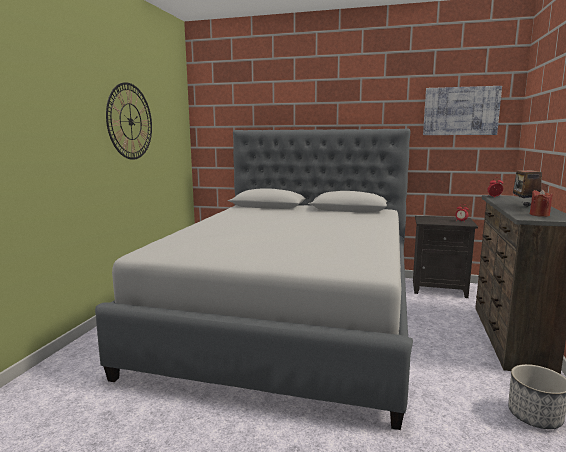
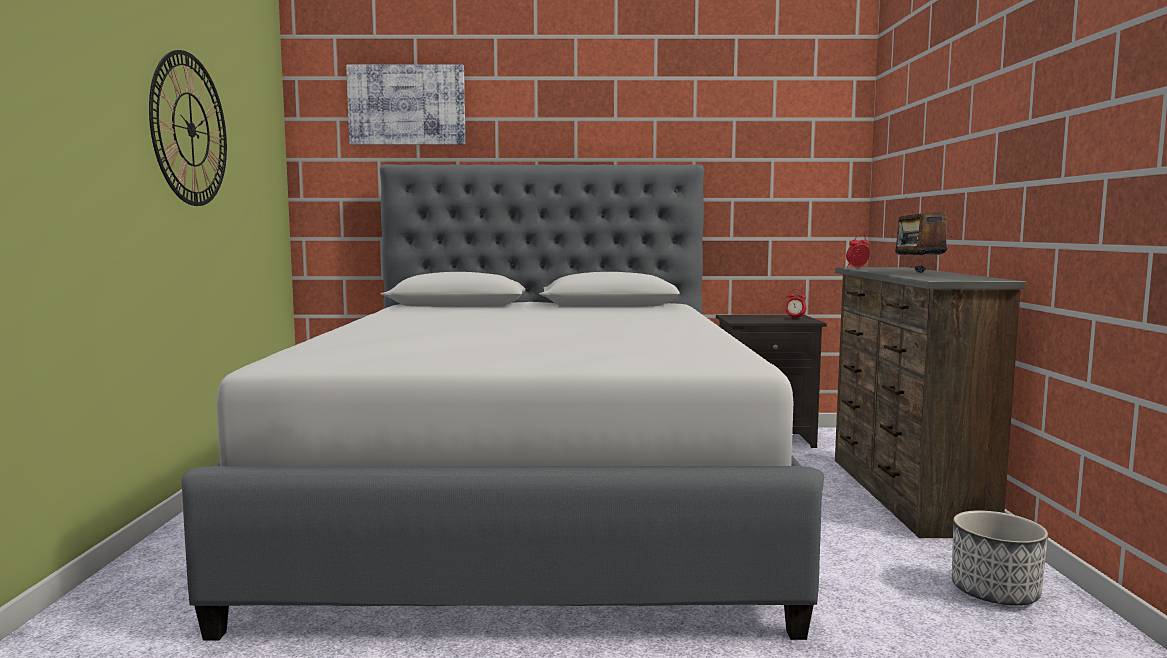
camera: 15 degrees left, 5 degrees down
(460, 111) = (780, 138): picture -> picture (407, 105)
(539, 215) = (951, 277): red candle -> none

